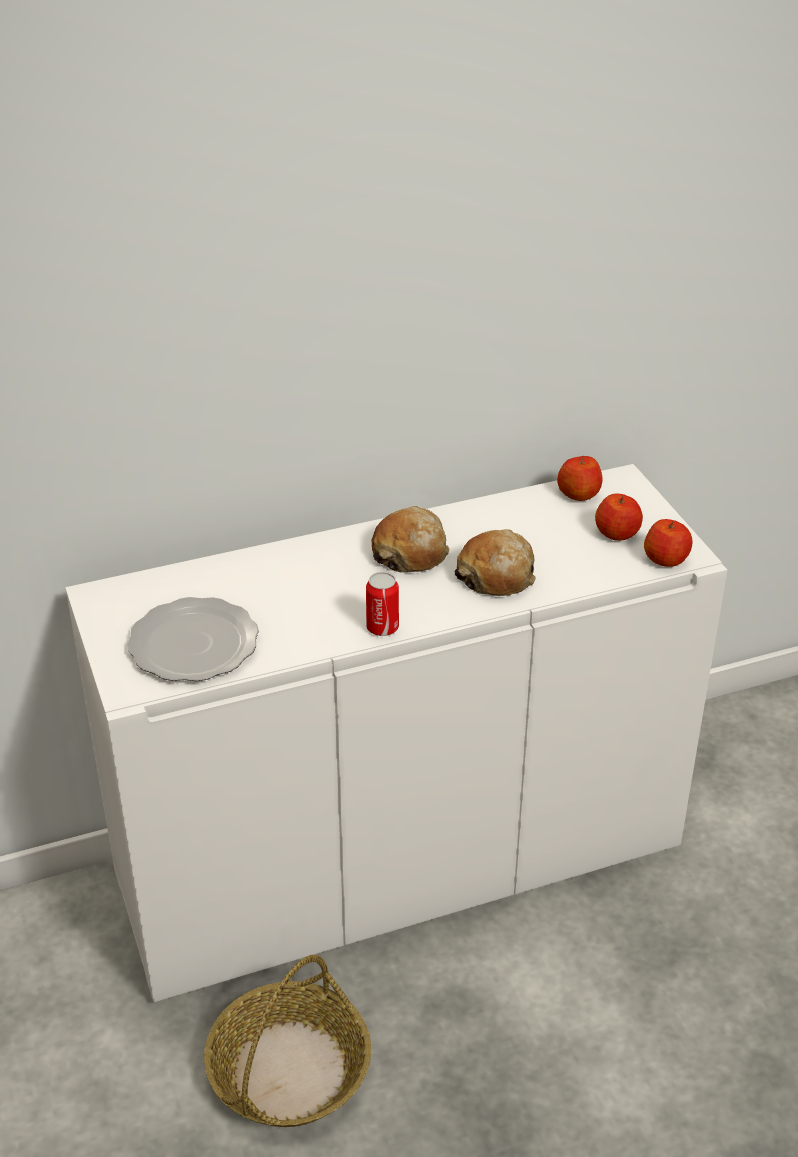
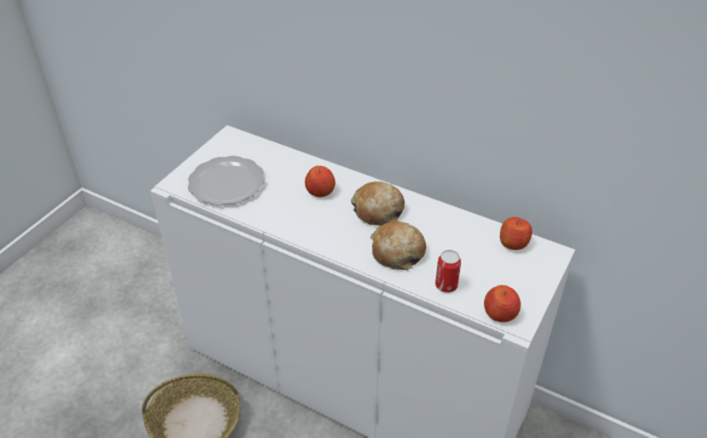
camera: 50 degrees right, 5 degrees up
(382, 628) = (305, 235): can -> can (446, 285)
(617, 533) = (497, 279): apple -> apple (320, 191)

